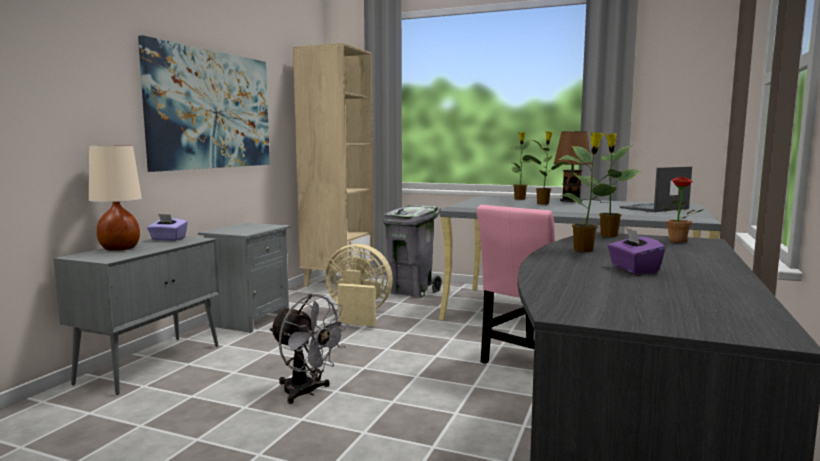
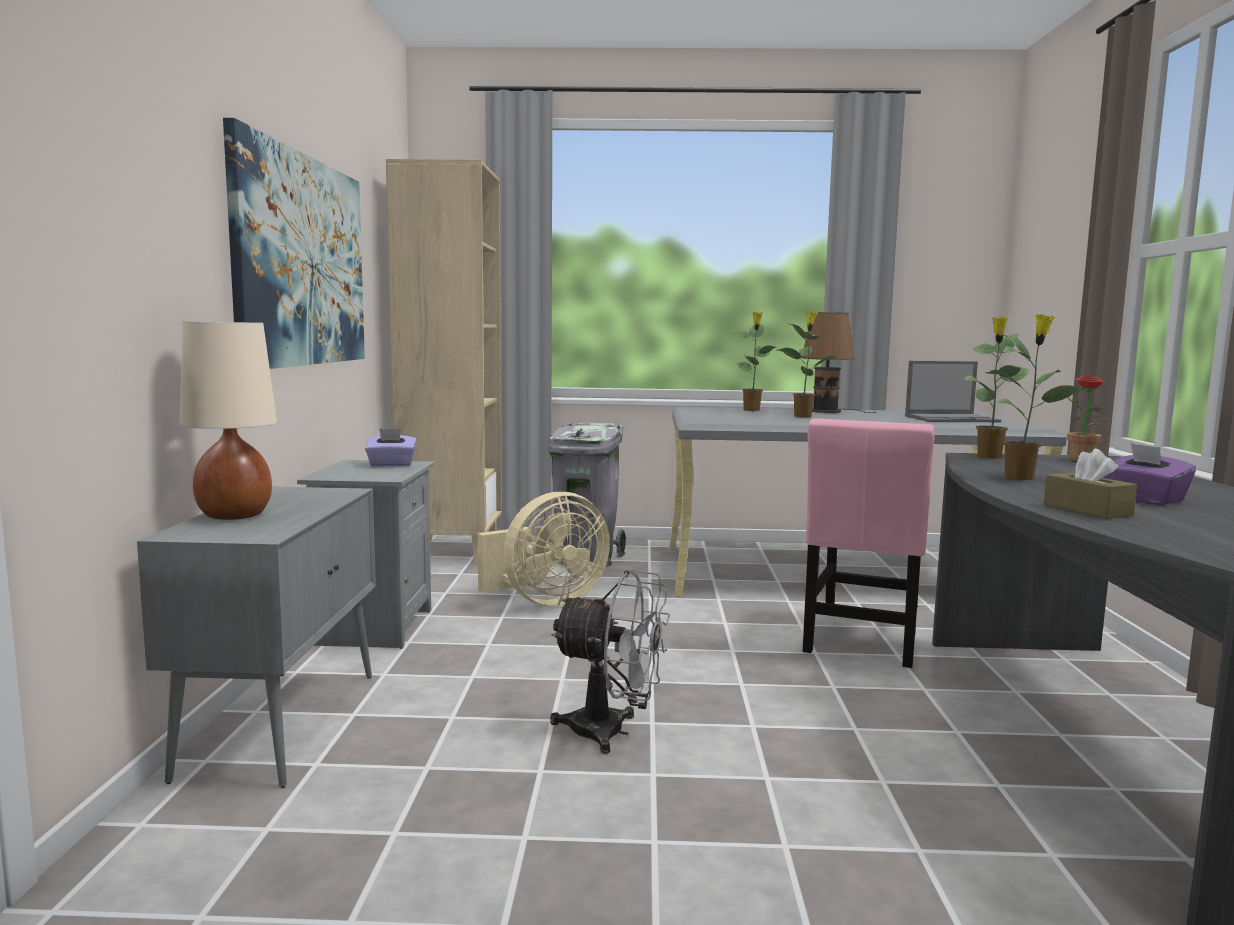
camera: 20 degrees left, 0 degrees up
(168, 239) = (286, 494): purple tissue box -> purple tissue box (391, 465)
(358, 315) = (546, 601): beige fan -> beige fan turned 150 degrees clockwise
(560, 273) = (1087, 510): none -> brown tissue box
(654, 208) = (952, 419): laptop -> laptop turned 135 degrees counterclockwise

